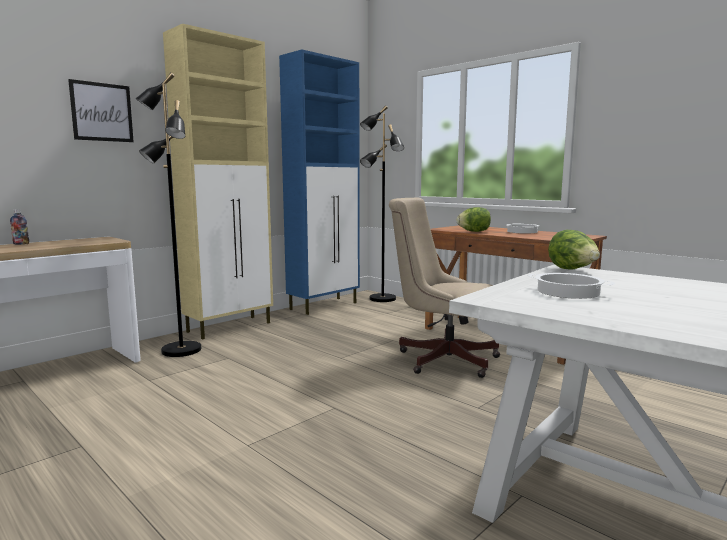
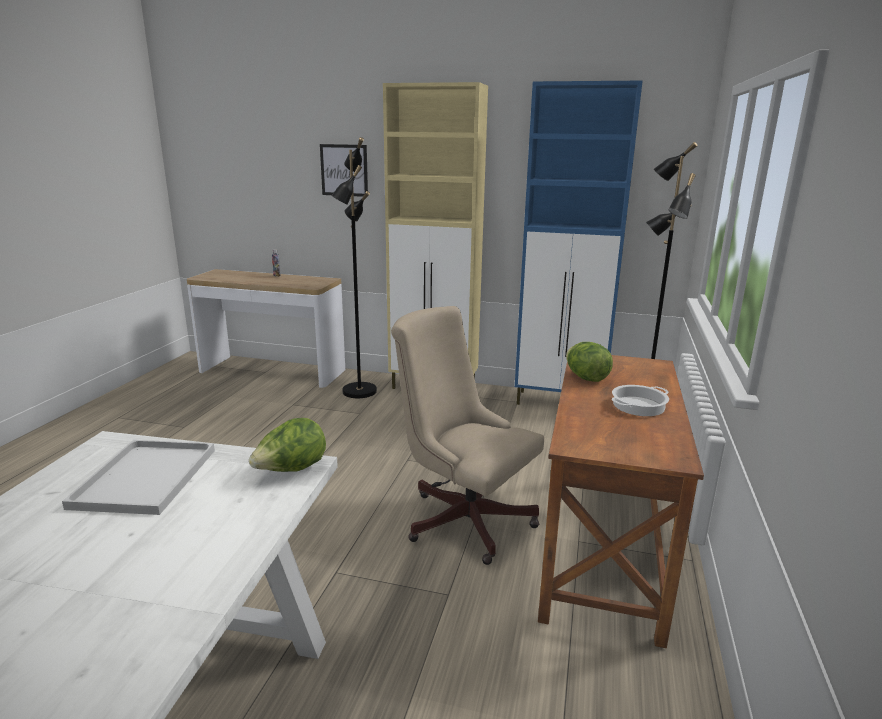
camera: 60 degrees right, 10 degrees up
(441, 358) = (463, 517): beige office chair -> beige office chair turned 45 degrees counterclockwise
(567, 292) = (146, 476): cooking pot -> white tray

